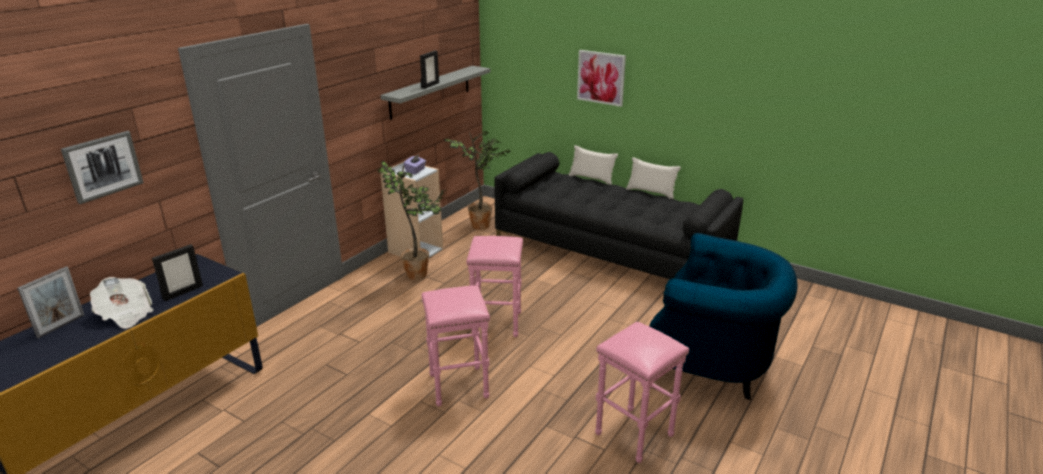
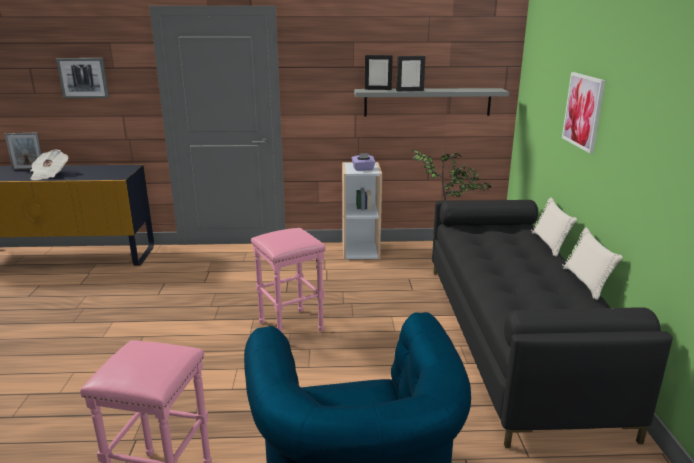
camera: 55 degrees right, 5 degrees down
(183, 292) = (86, 176): picture frame -> picture frame (378, 89)
(419, 275) = (325, 266): potted plant -> none
(457, 385) = (177, 343): pink stool -> none

